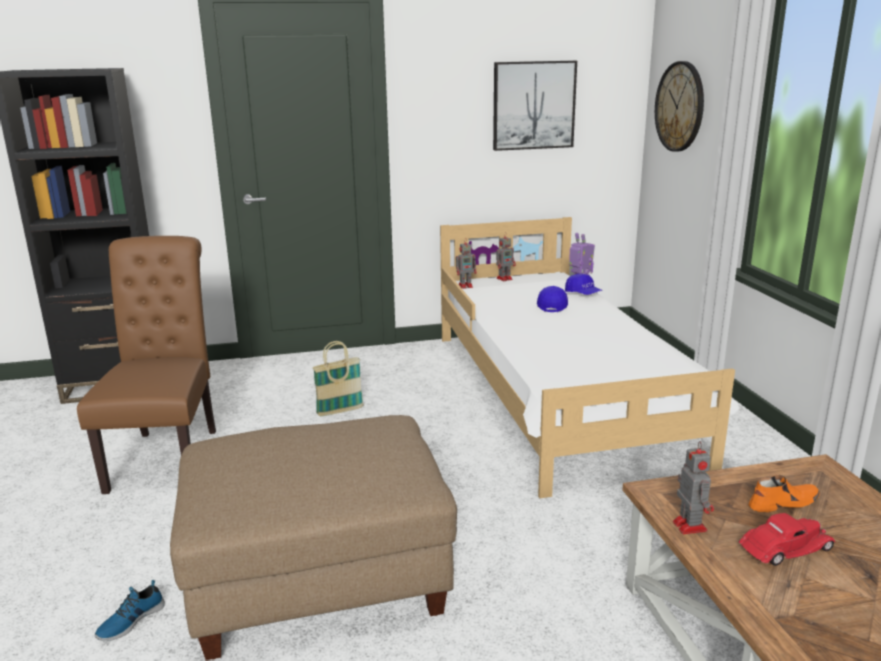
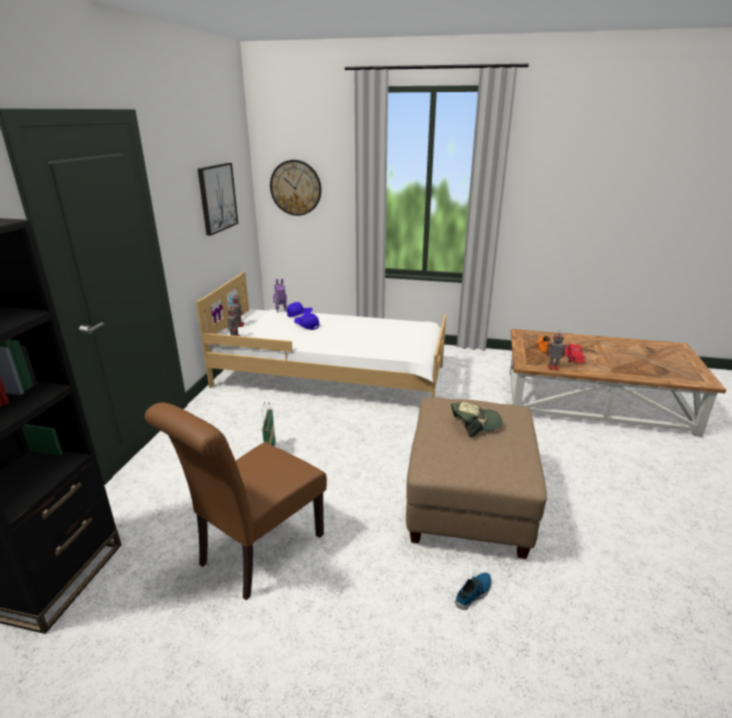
camera: 65 degrees left, 5 degrees up
(130, 620) = (474, 593): shoe -> shoe turned 105 degrees counterclockwise
(168, 455) = (256, 553): brown chair -> brown chair turned 75 degrees counterclockwise
(330, 454) = (475, 424): none -> cap

